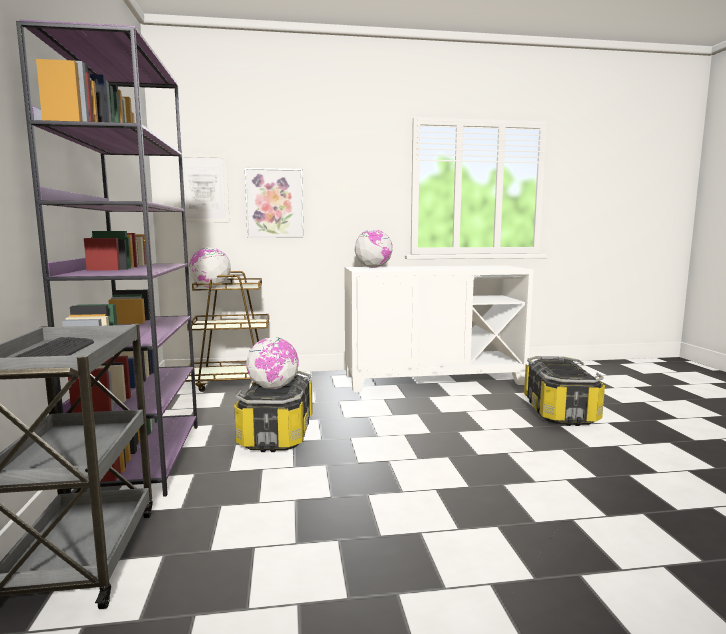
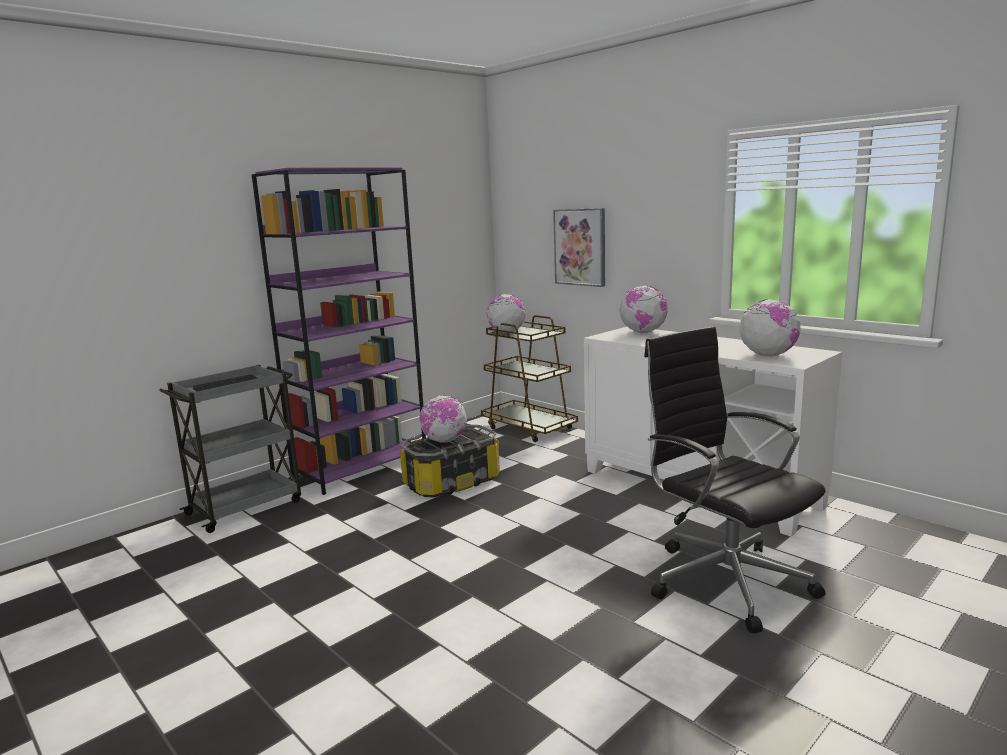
camera: 55 degrees right, 5 degrees up
(203, 188) = (525, 231): picture -> none
(491, 268) = (767, 355): none -> globe
(559, 411) = (725, 579): storage box -> black office chair

